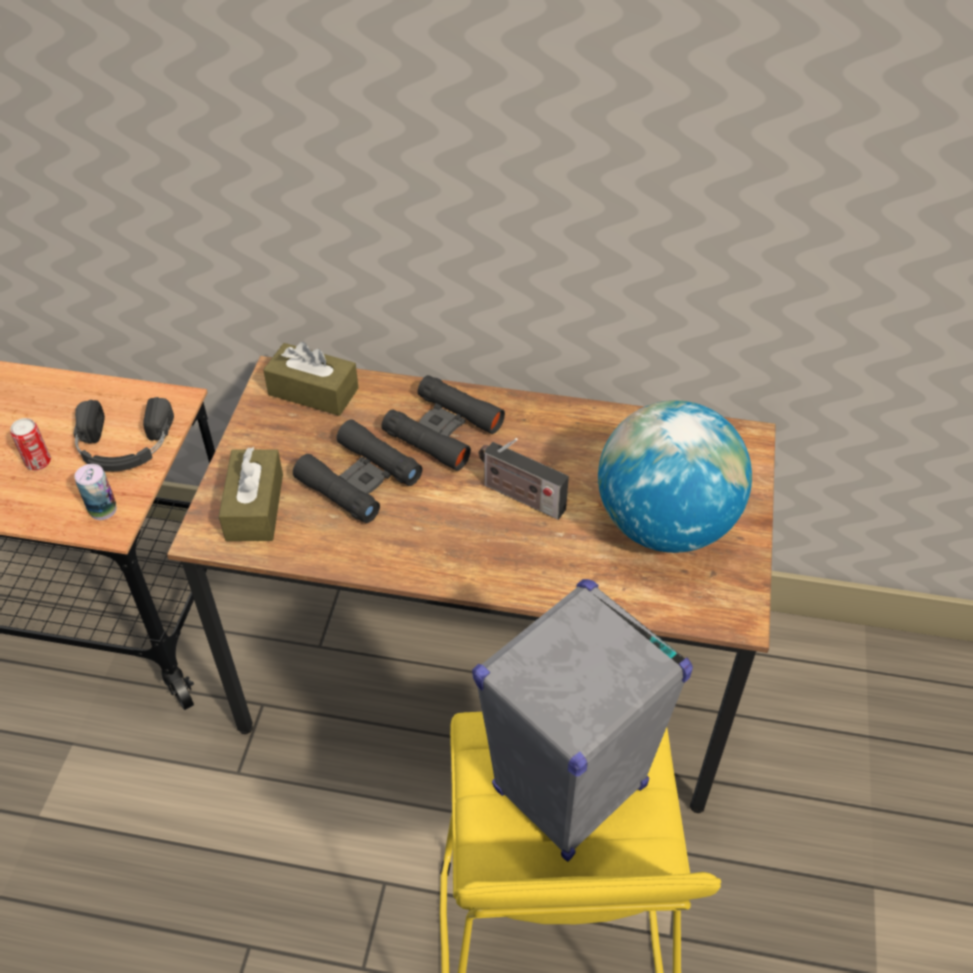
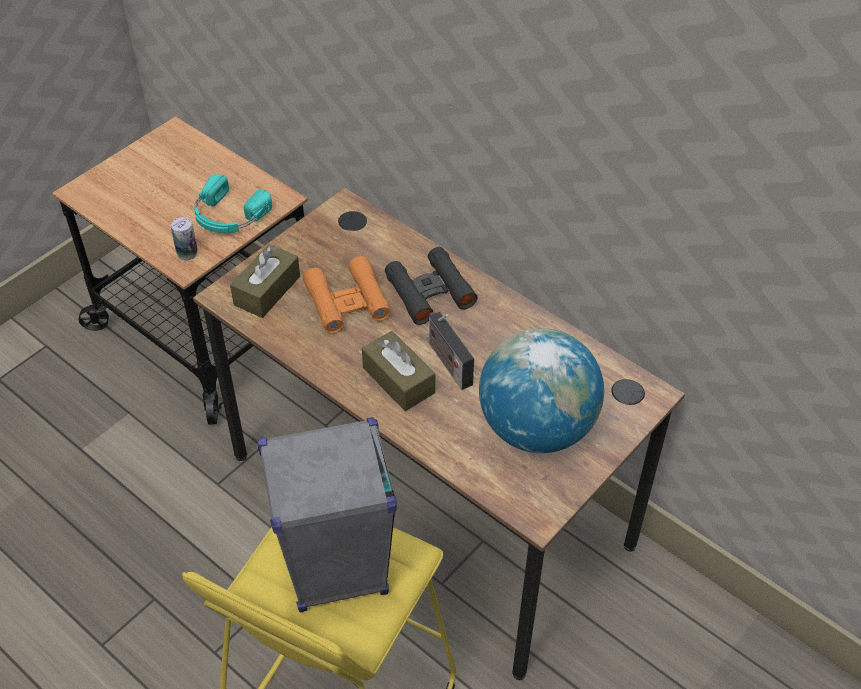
camera: 30 degrees right, 0 degrees up
(38, 462) = (169, 205): can -> none
(123, 445) = (228, 215): black headphones -> turquoise headphones
(313, 391) = (361, 227): brown tissue box -> brown tissue box (398, 380)
(359, 480) = (347, 302): black binoculars -> orange binoculars

